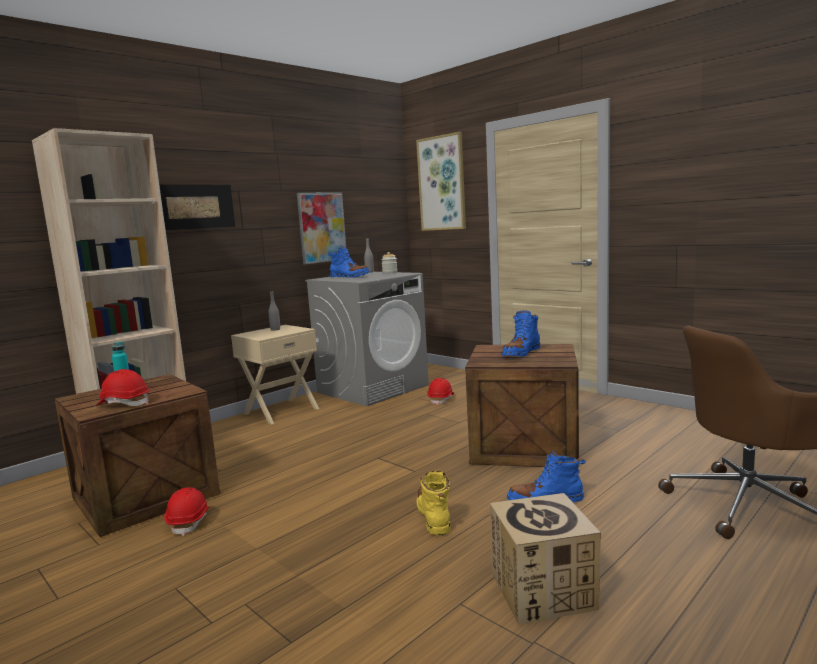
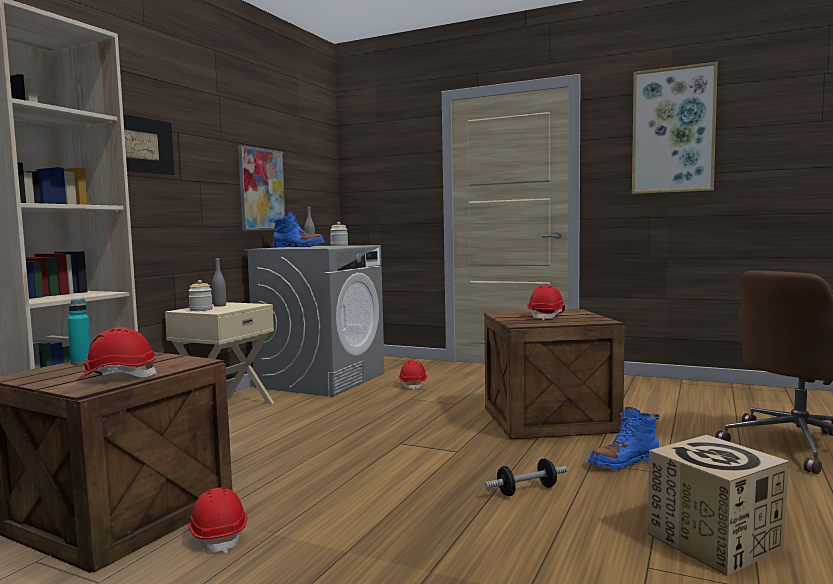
camera: 20 degrees left, 5 degrees down
(255, 334) = (201, 310): none -> jar
(434, 516) = (526, 490): yellow boot -> dumbbell
(442, 183) = (385, 153): picture -> picture (673, 130)
(521, 353) = (546, 316): blue boot -> red hard hat

